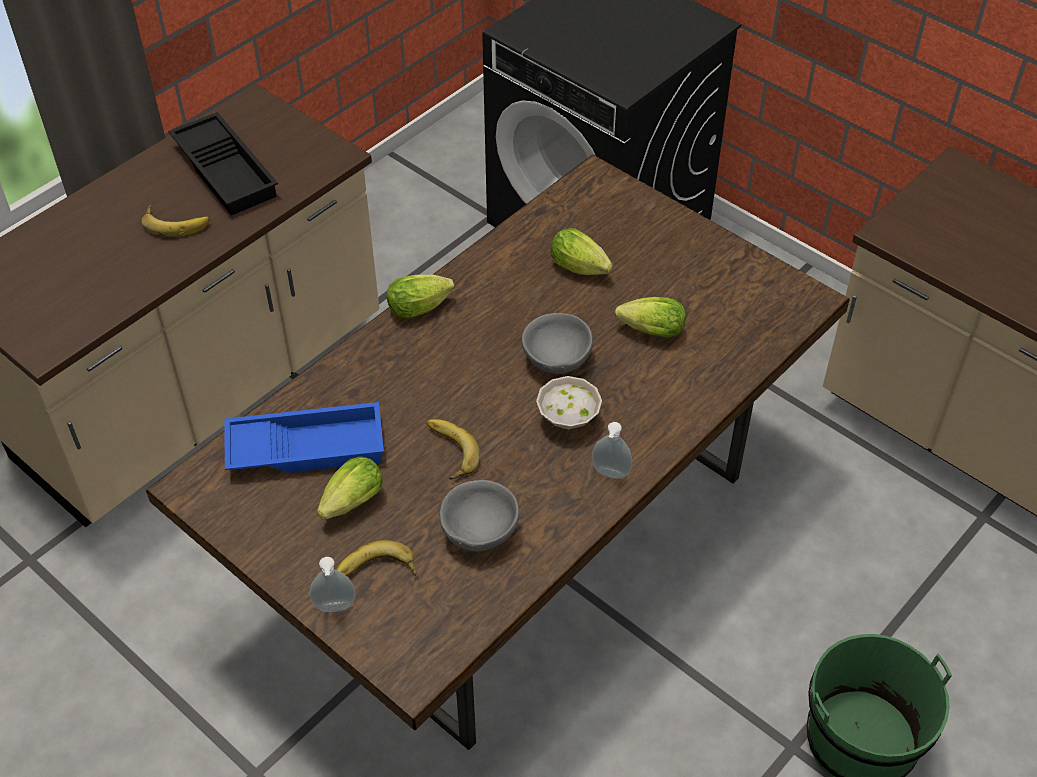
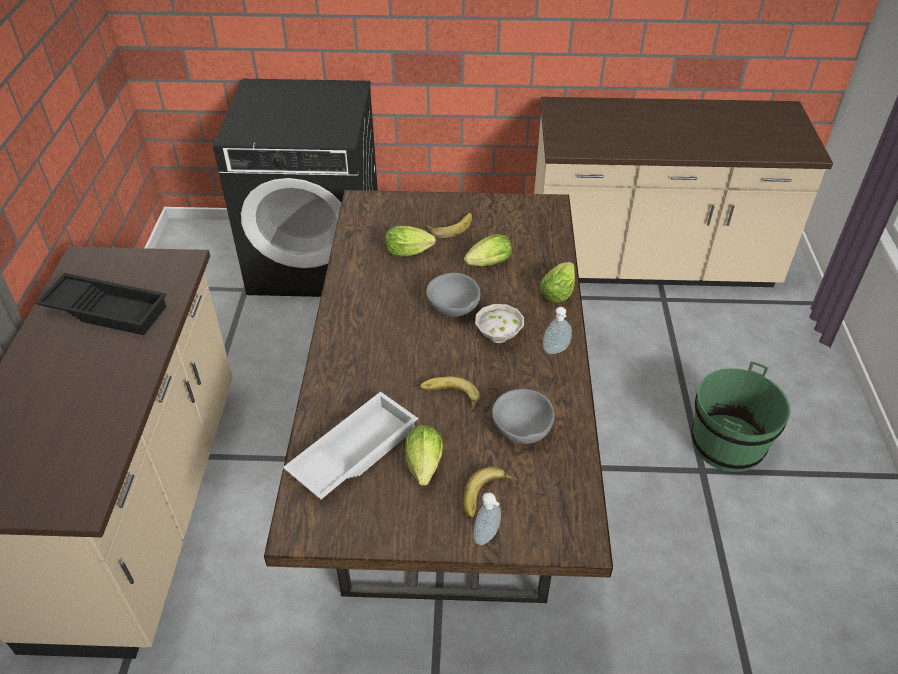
camera: 40 degrees left, 5 degrees down
(176, 222) = (102, 361): banana -> banana (450, 226)
(307, 446) = (353, 451): blue tray -> white tray
(422, 307) = (335, 325): lettuce -> lettuce (559, 291)

